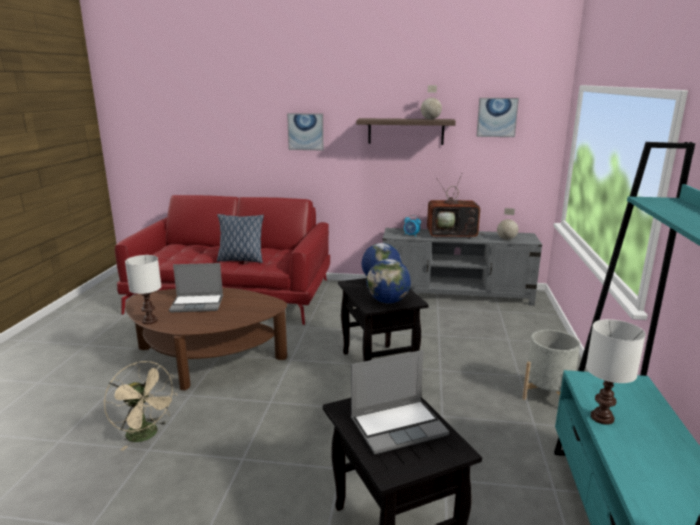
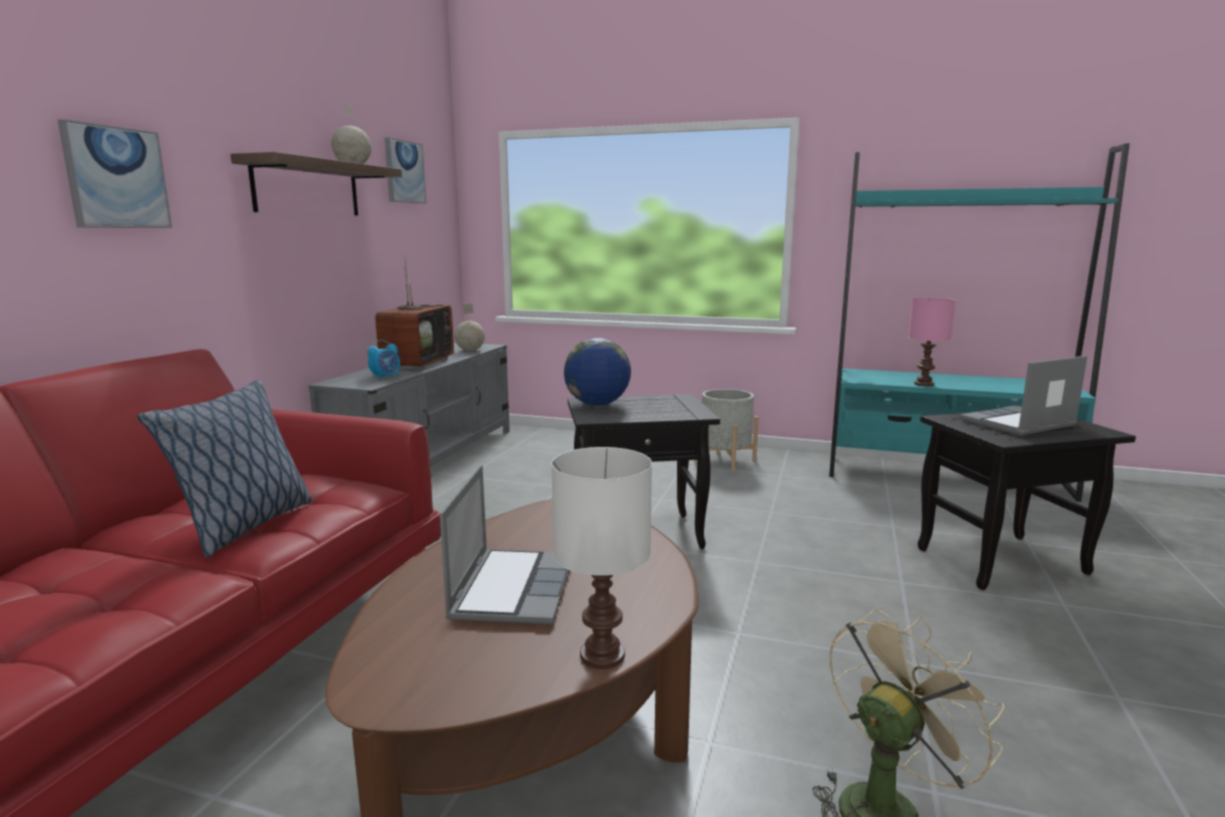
camera: 80 degrees left, 5 degrees down
(388, 301) = (679, 406): globe -> none
(398, 426) = (1018, 423): laptop -> laptop turned 105 degrees counterclockwise
(603, 418) = (924, 384): white table lamp -> pink table lamp

